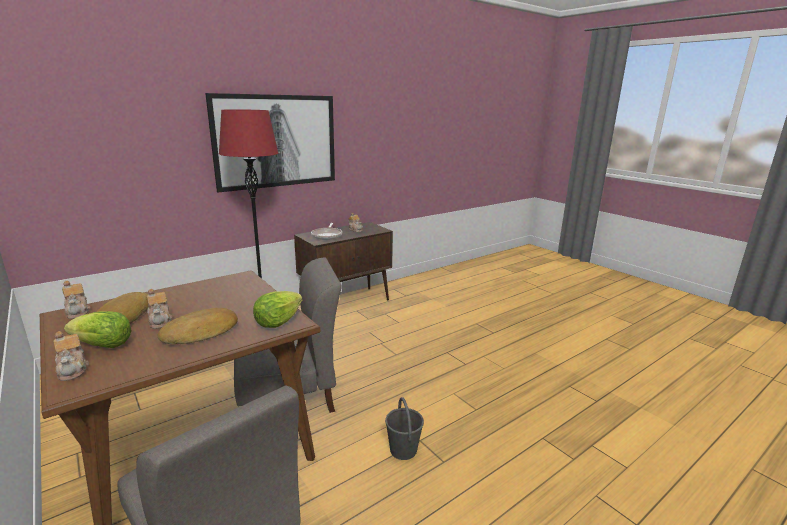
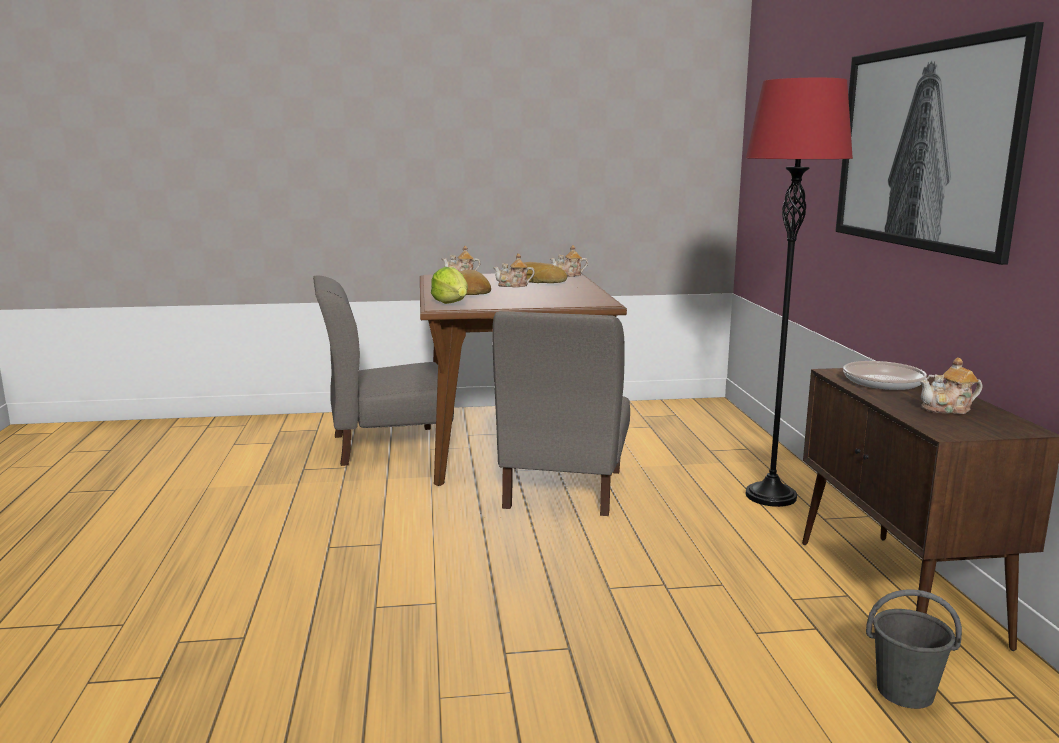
camera: 120 degrees right, 5 degrees down
(103, 345) = (488, 278): lettuce -> none
(403, 449) = (381, 530): grey bucket -> grey bucket (906, 692)

